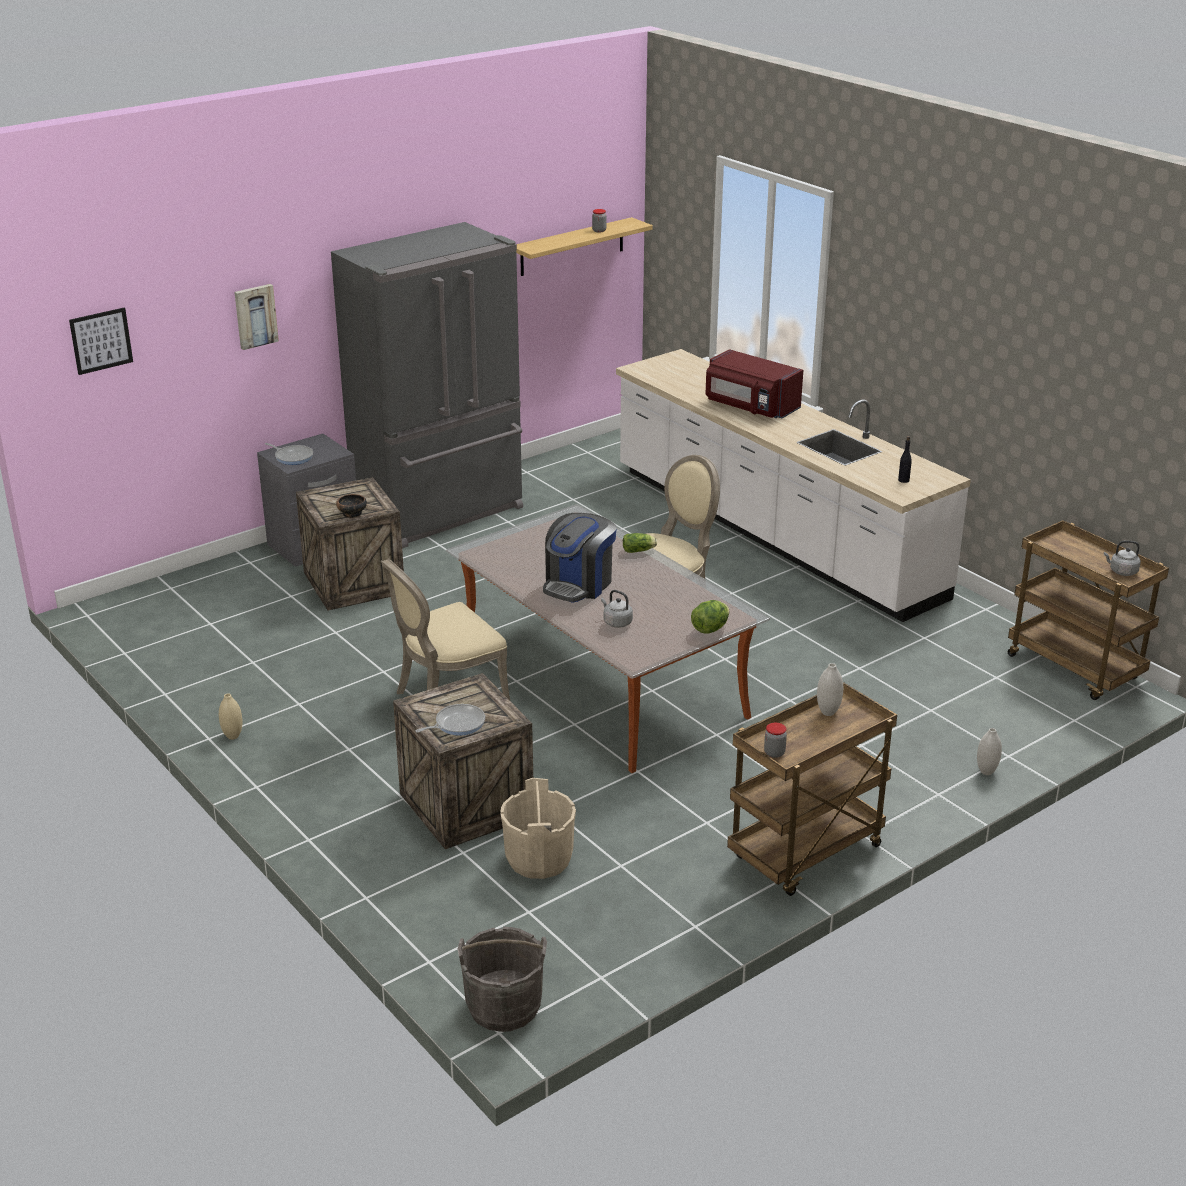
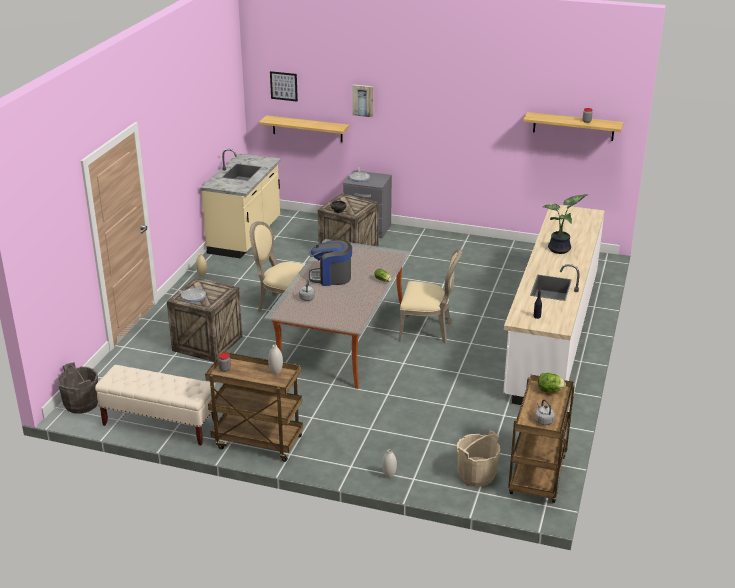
camera: 55 degrees right, 0 degrees up
(157, 409) = (307, 128): none -> shelf
(168, 652) = (245, 237): none -> beige counter
(441, 512) = (439, 243): grey fridge -> none
(539, 859) = (186, 375): beige bucket -> beige bucket (476, 475)
(660, 935) = (160, 424): none -> beige bench
(710, 629) = (329, 322): lettuce -> lettuce (549, 391)
(750, 407) = (560, 250): red microwave -> potted plant

